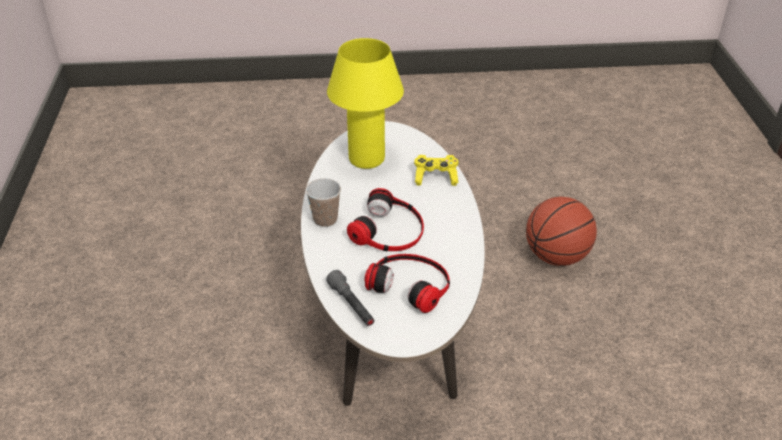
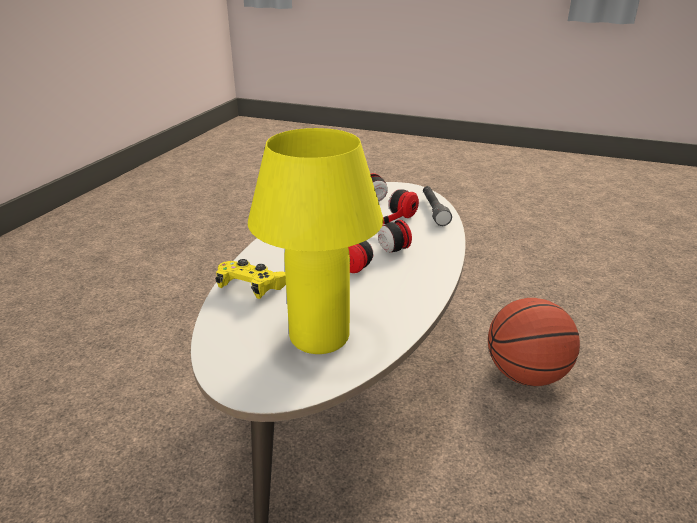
camera: 155 degrees left, 10 degrees down
(325, 220) = (425, 276): cup -> none
(556, 256) = (120, 378): basketball -> basketball (525, 375)

